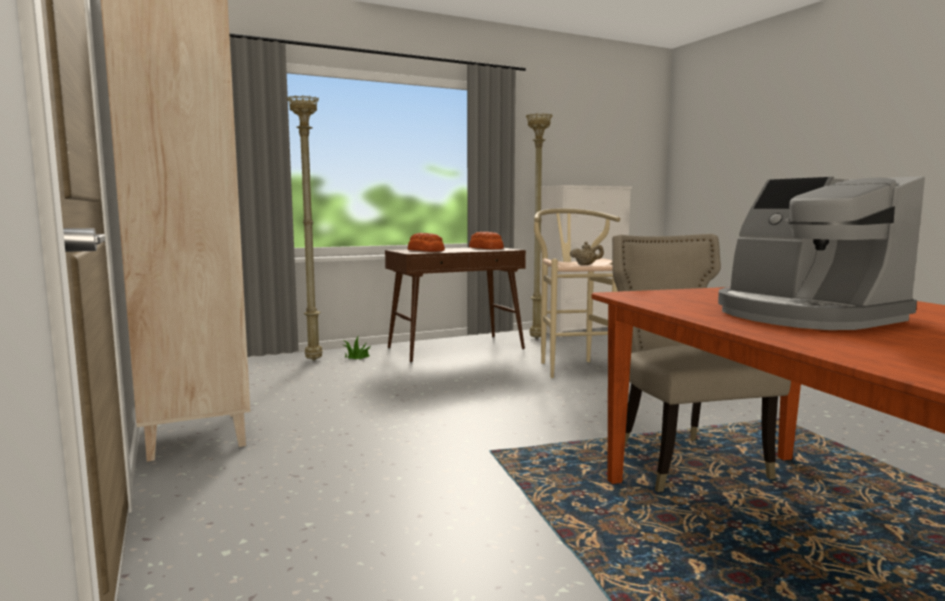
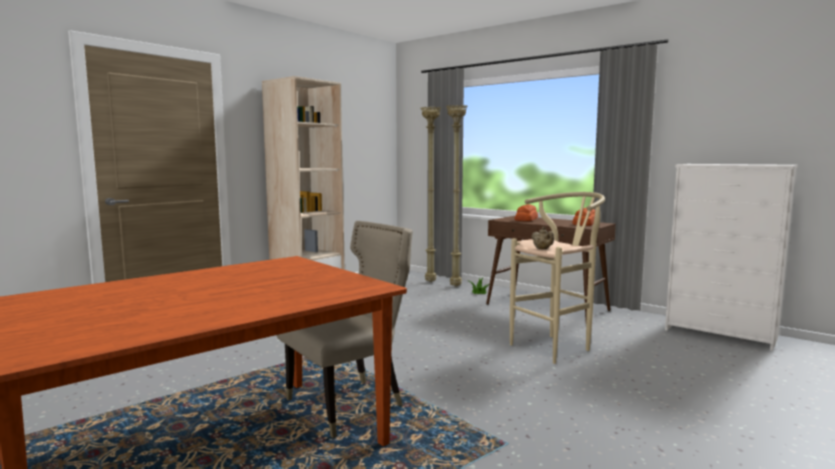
camera: 65 degrees right, 0 degrees up
(535, 338) = (638, 323): beige floor lamp -> beige floor lamp (429, 281)
(803, 315) = (204, 284): coffee machine -> none

